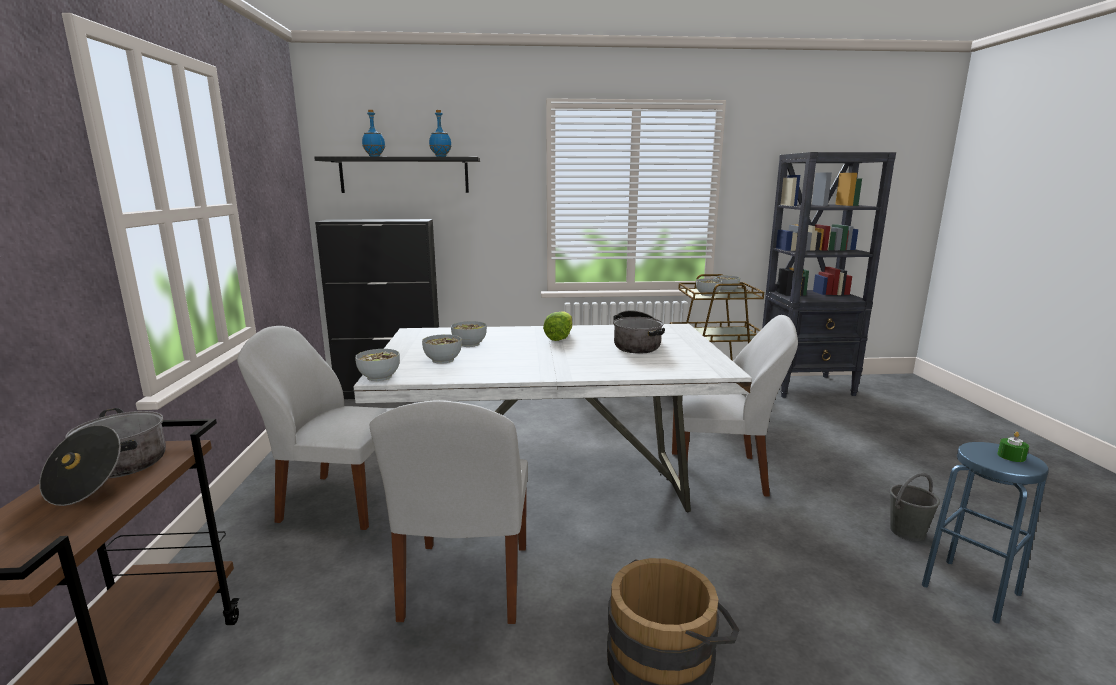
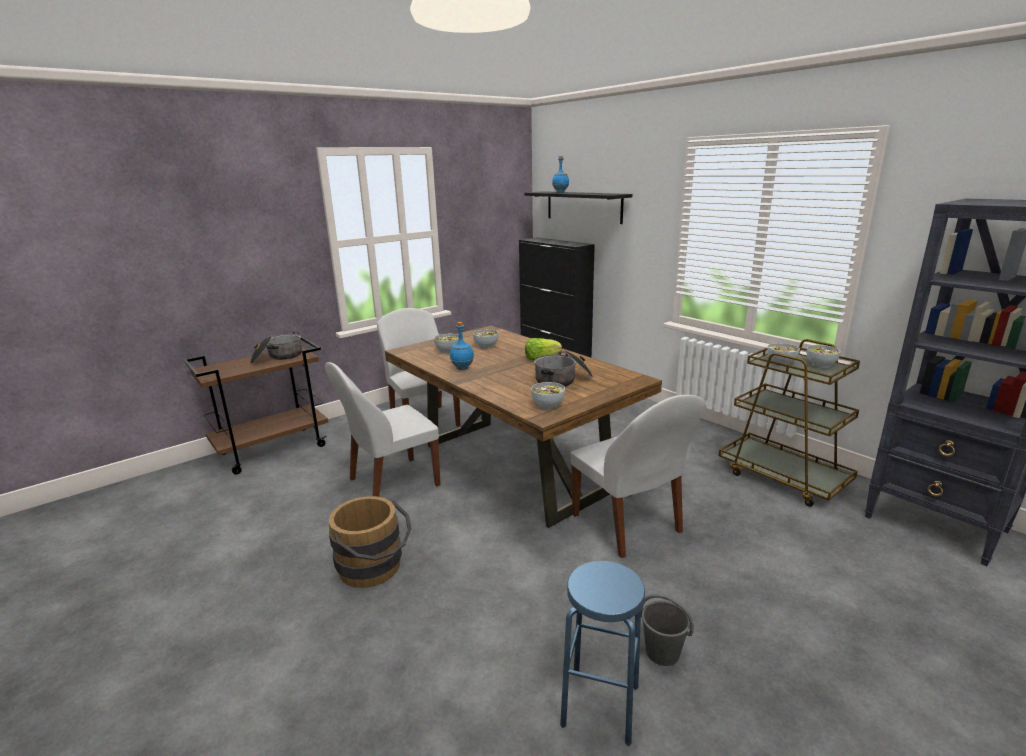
camera: 55 degrees right, 5 degrees up
(379, 377) = (403, 350): bowl -> bowl (548, 405)
(441, 156) = (597, 193): blue bottle -> blue bottle (462, 368)
(549, 487) = (512, 467): white dining table -> brown dining table
(1011, 456) = (613, 590): green candle -> none

